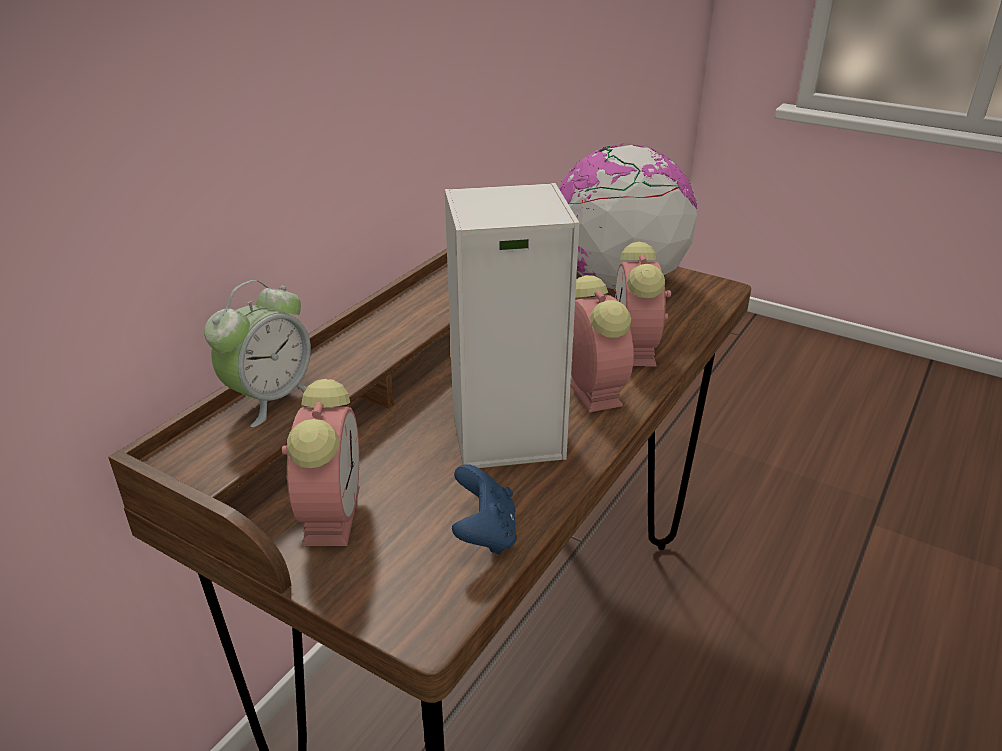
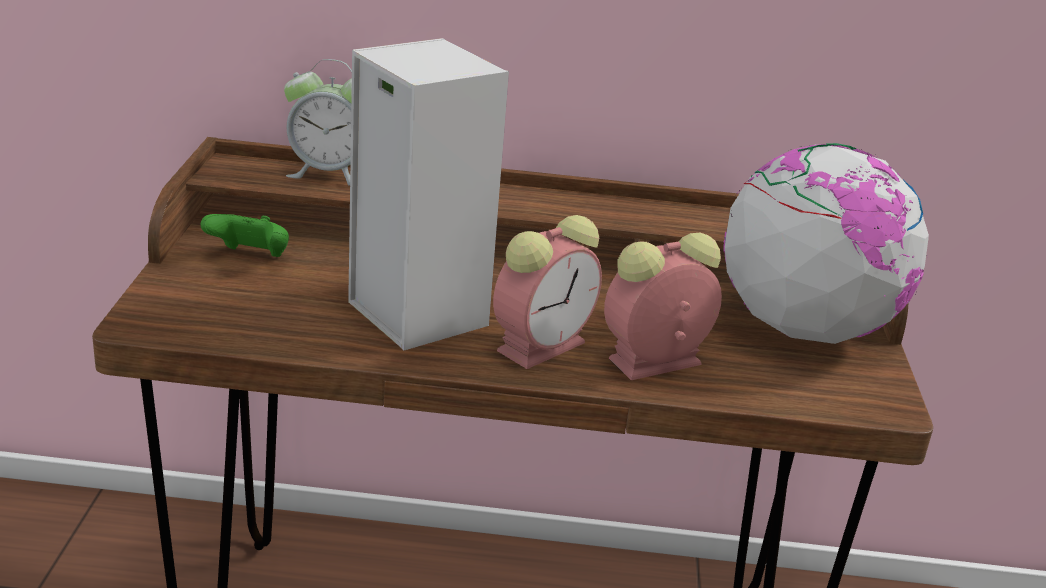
camera: 60 degrees right, 5 degrees down
(331, 512) = (250, 258): alarm clock -> green game controller
(485, 533) = (265, 328): blue game controller -> none

